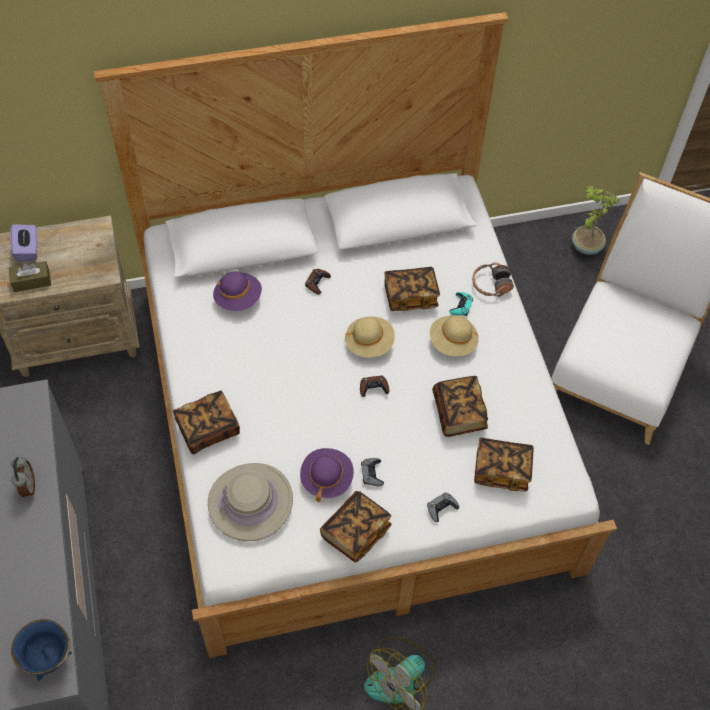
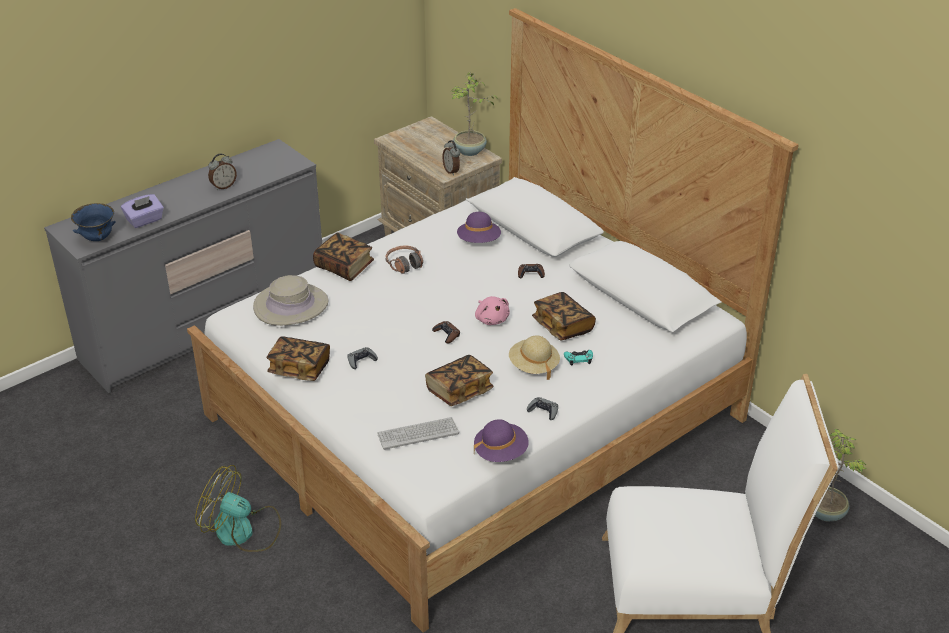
camera: 65 degrees right, 20 degrees down
(27, 250) = (437, 137): purple tissue box -> purple tissue box (145, 220)
(31, 281) = (411, 148): brown tissue box -> none
(78, 235) = (469, 151): none -> potted plant
(104, 266) = (452, 171): none -> alarm clock
(326, 478) = (340, 338): purple hat -> purple hat (501, 452)
(369, 343) = (491, 319): beige hat -> pink plush toy
(441, 508) = (354, 409): grey game controller -> grey game controller (543, 411)
(491, 285) = (621, 370): headphones -> headphones (404, 264)
(501, 470) = (418, 434): book -> keyboard

